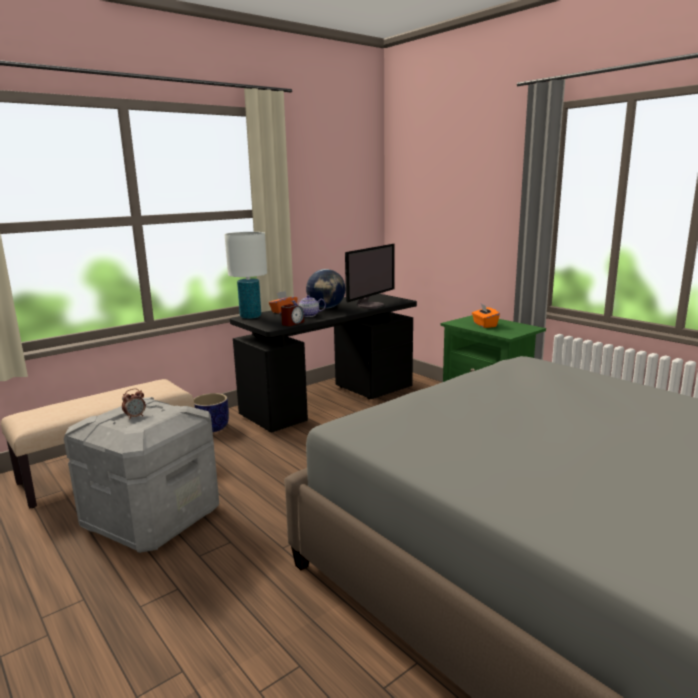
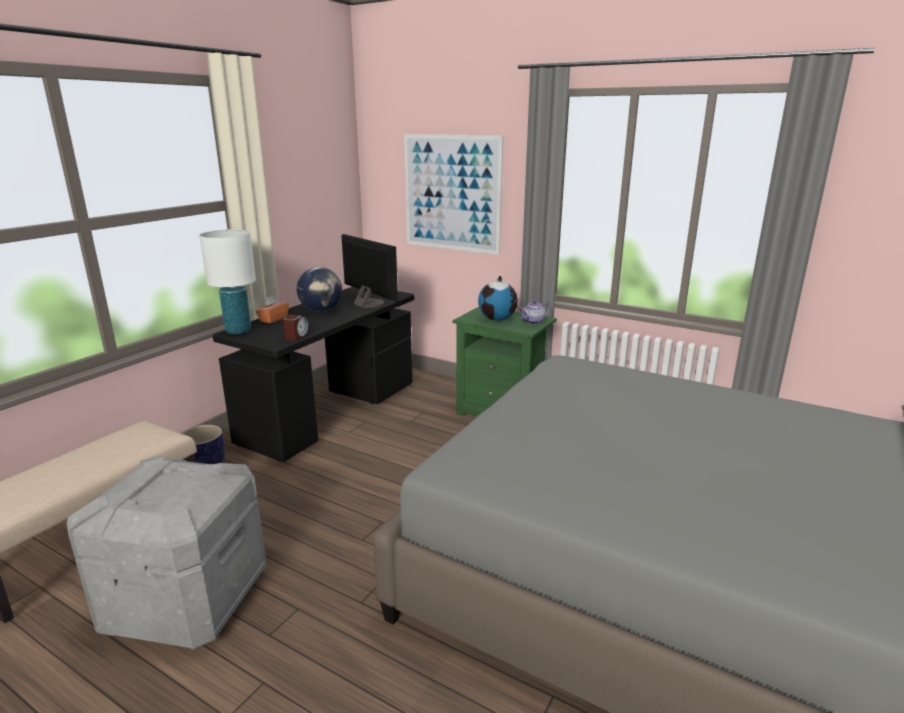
camera: 20 degrees left, 5 degrees up
(135, 417) = (159, 488): alarm clock -> none
(309, 315) = (308, 323): teapot -> teapot (533, 322)
(370, 305) = (369, 304): monitor -> monitor turned 60 degrees counterclockwise
(458, 209) = (451, 193): none -> picture
(484, 325) = (497, 319): orange tissue box -> globe

